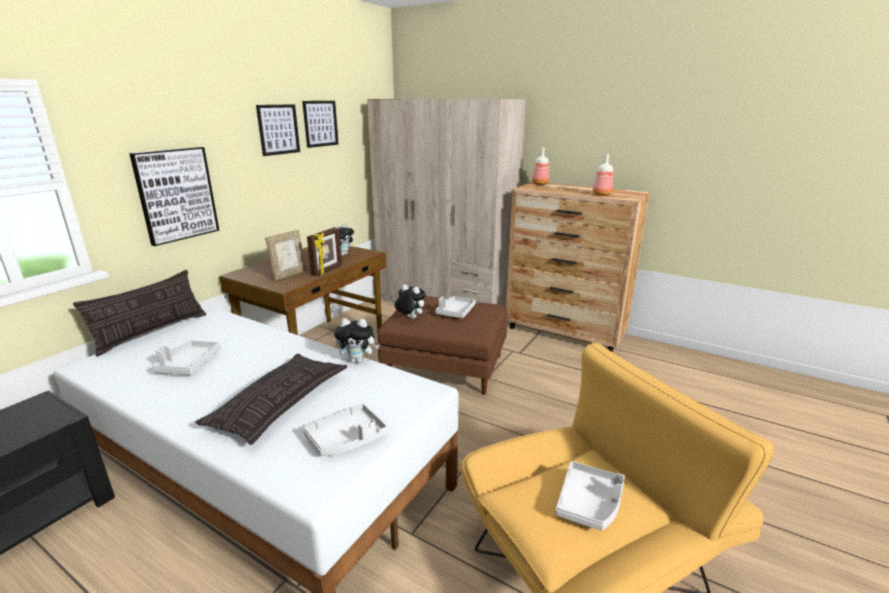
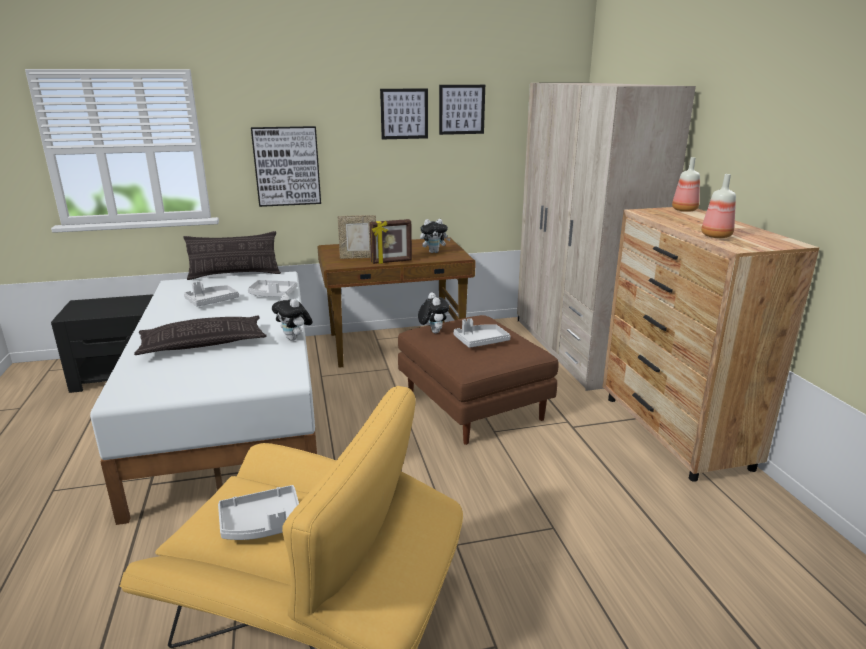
camera: 45 degrees right, 0 degrees up
(347, 439) = (186, 381): grey tray -> grey tray (272, 295)

